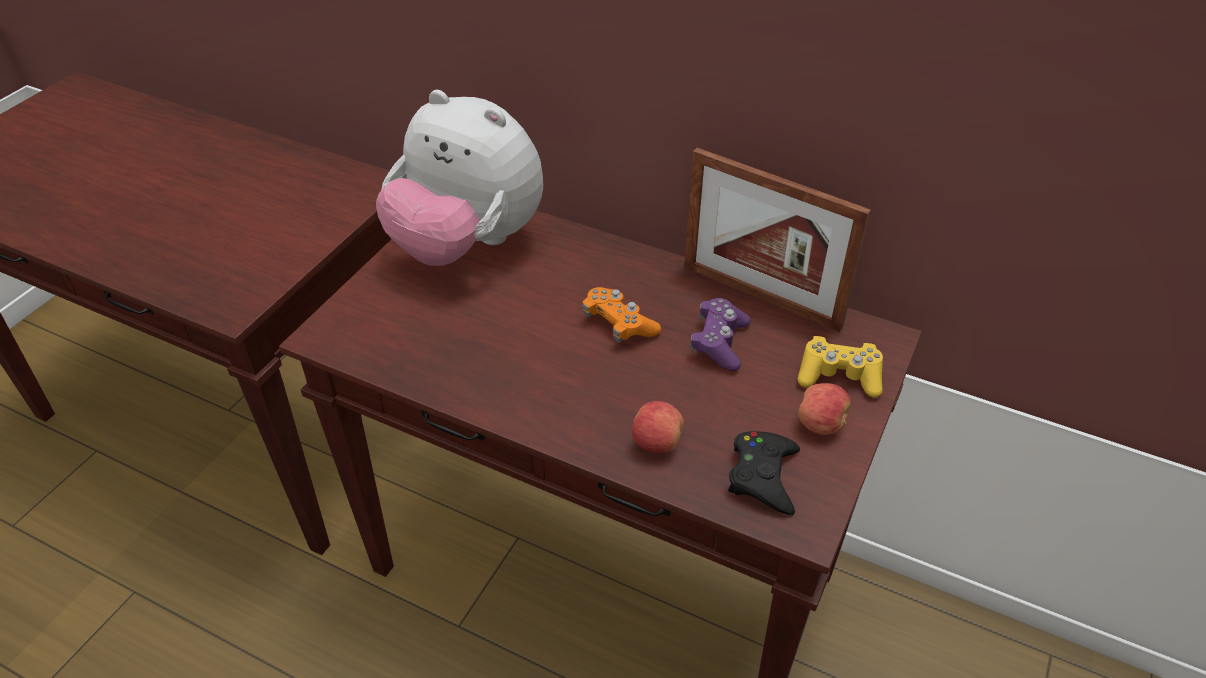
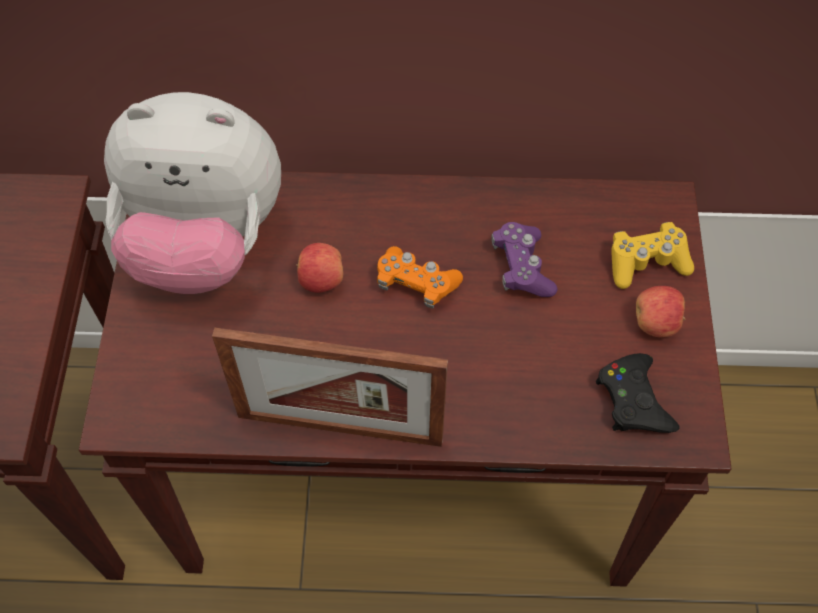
camera: 25 degrees left, 15 degrees up
(656, 443) = (522, 405): apple -> apple (321, 280)
(760, 296) = (533, 197): picture frame -> picture frame (340, 428)

